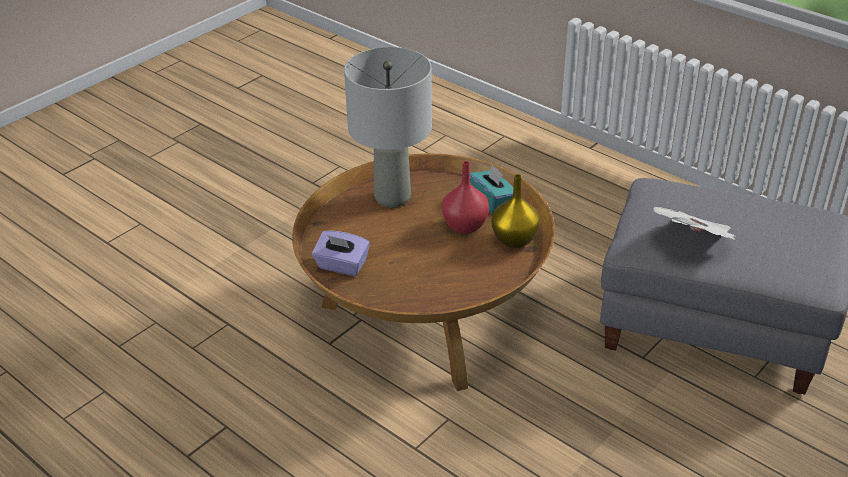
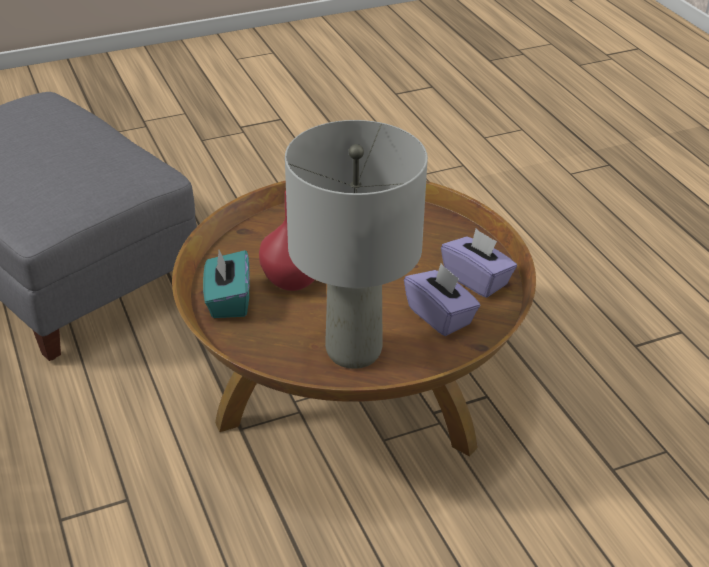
camera: 155 degrees left, 0 degrees up
(353, 233) = (440, 316): none -> purple tissue box
(513, 240) = (254, 244): yellow vase -> none
(694, 241) = (92, 151): newspaper -> none

